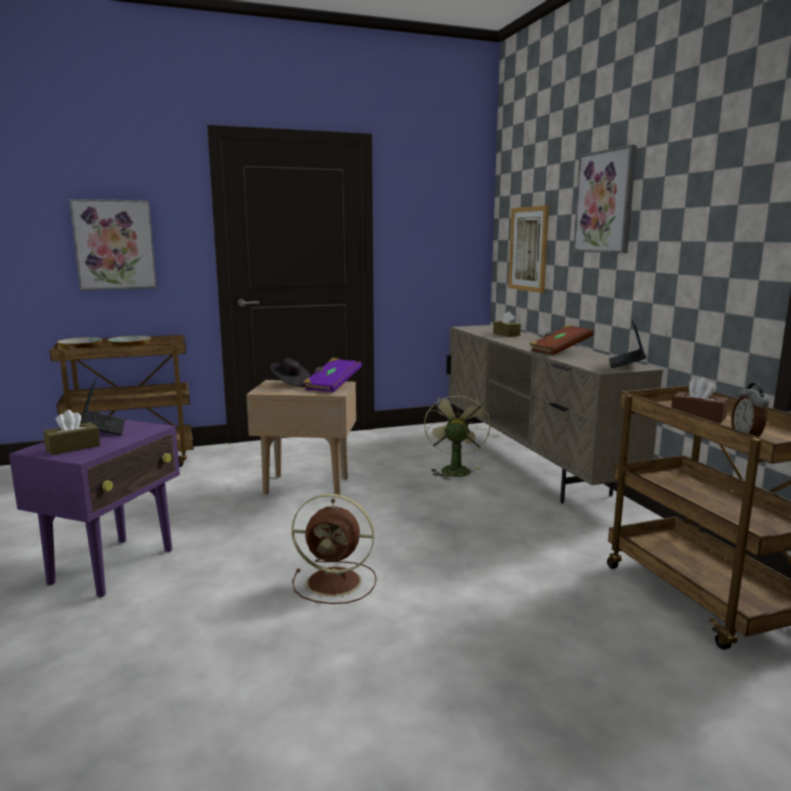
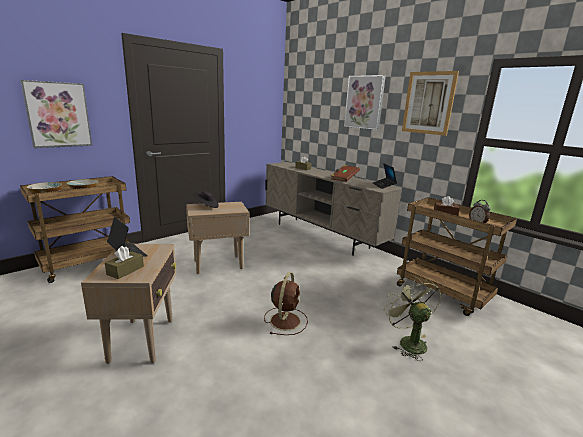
camera: 25 degrees left, 5 degrees up
(114, 566) = (142, 339): purple side table -> beige side table
(332, 386) = (233, 206): purple book -> none
(336, 582) = (285, 320): brown fan -> brown fan turned 60 degrees counterclockwise
(454, 469) = (288, 243): green fan -> green fan (408, 342)
(528, 249) = (310, 122): picture -> picture (428, 103)

